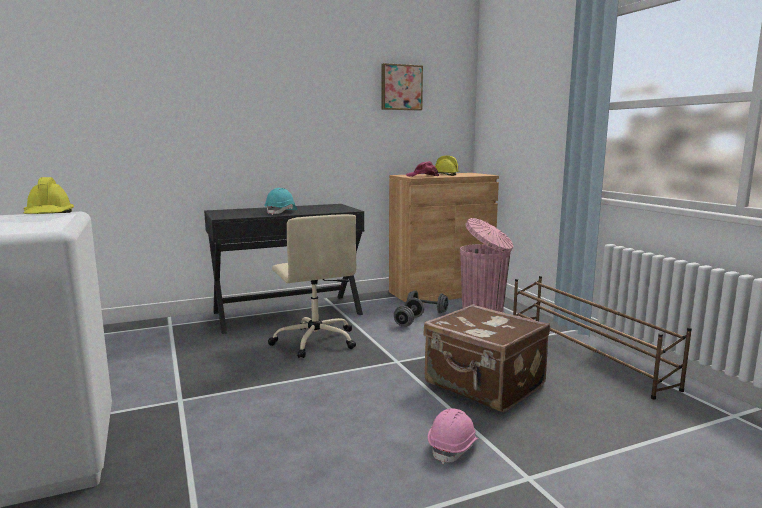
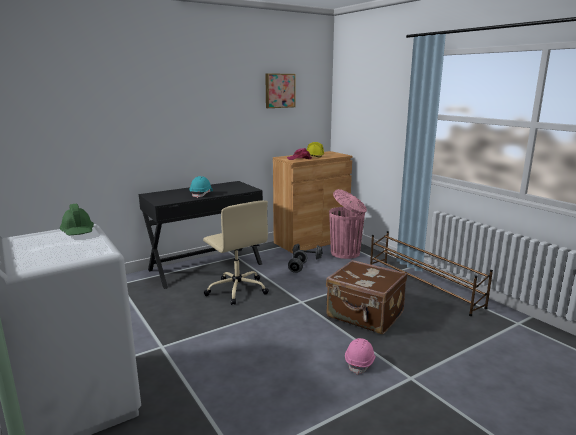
camera: 10 degrees left, 5 degrees up
(49, 216) = (78, 232): yellow hard hat -> green hard hat

